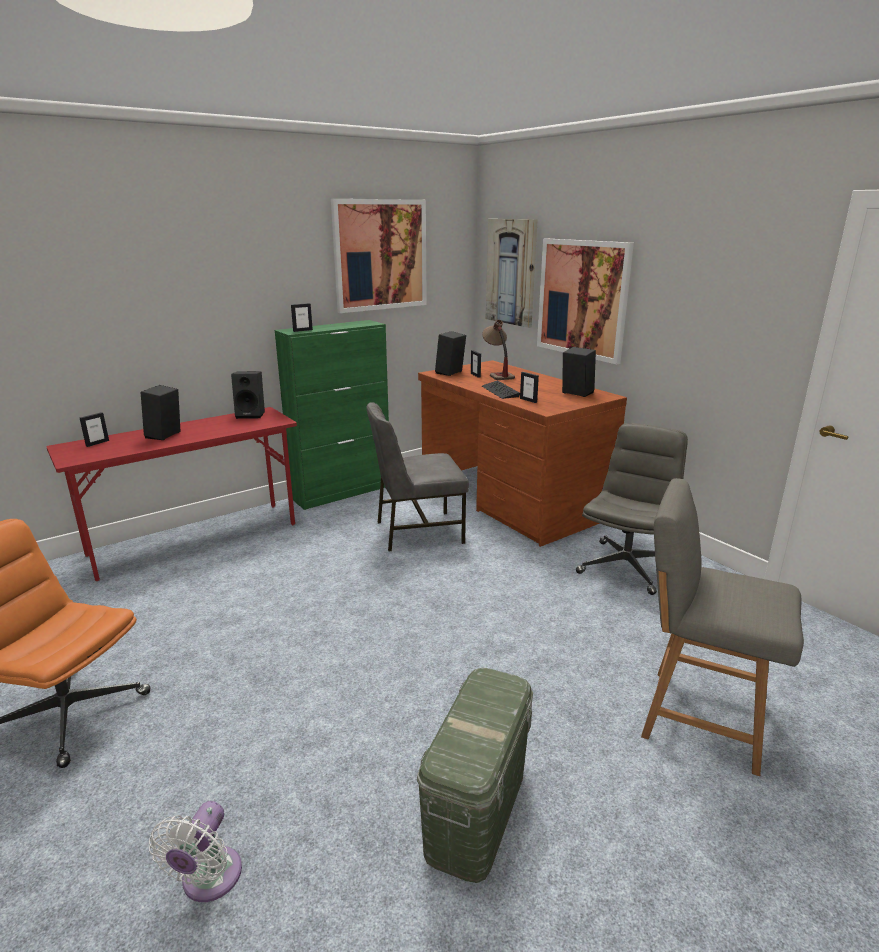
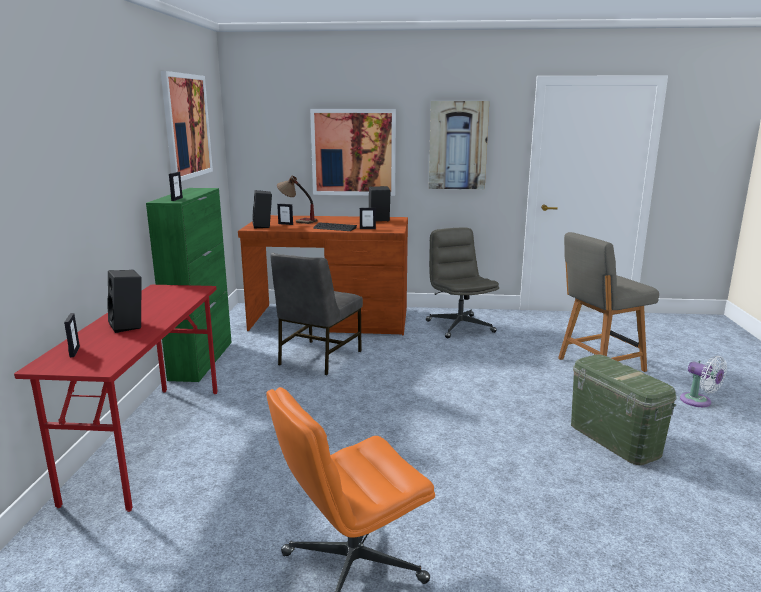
camera: 50 degrees left, 5 degrees down
(208, 881) = (602, 539): white fan -> white fan (698, 402)
(251, 414) = (156, 292): black speaker -> none
(511, 272) = (273, 138): picture -> picture (458, 145)

